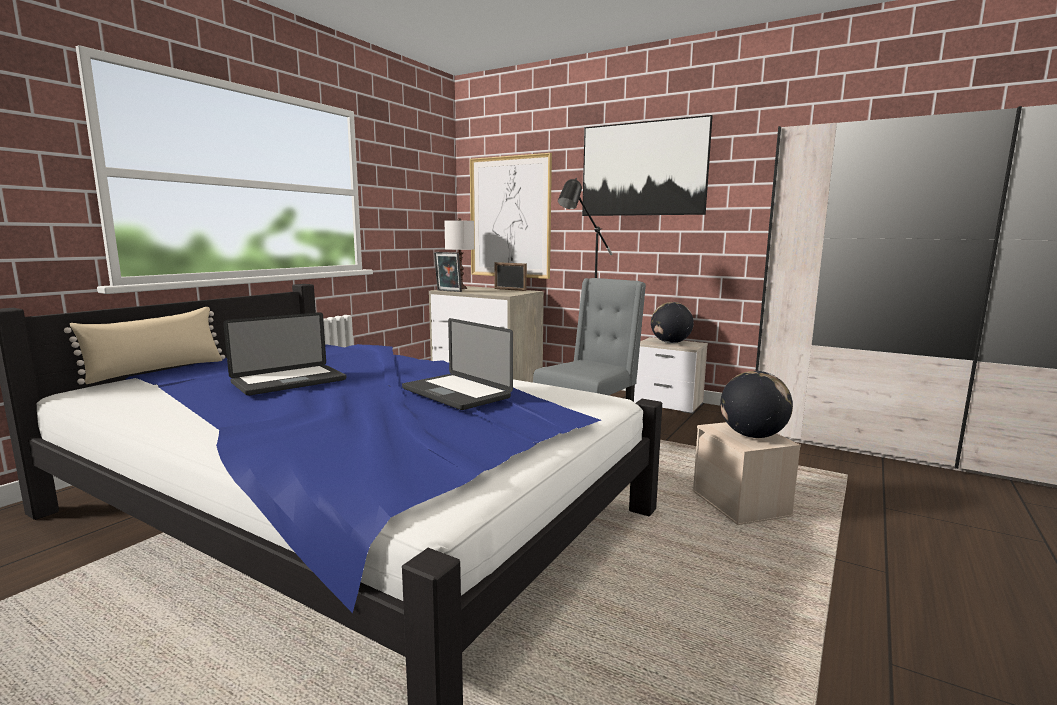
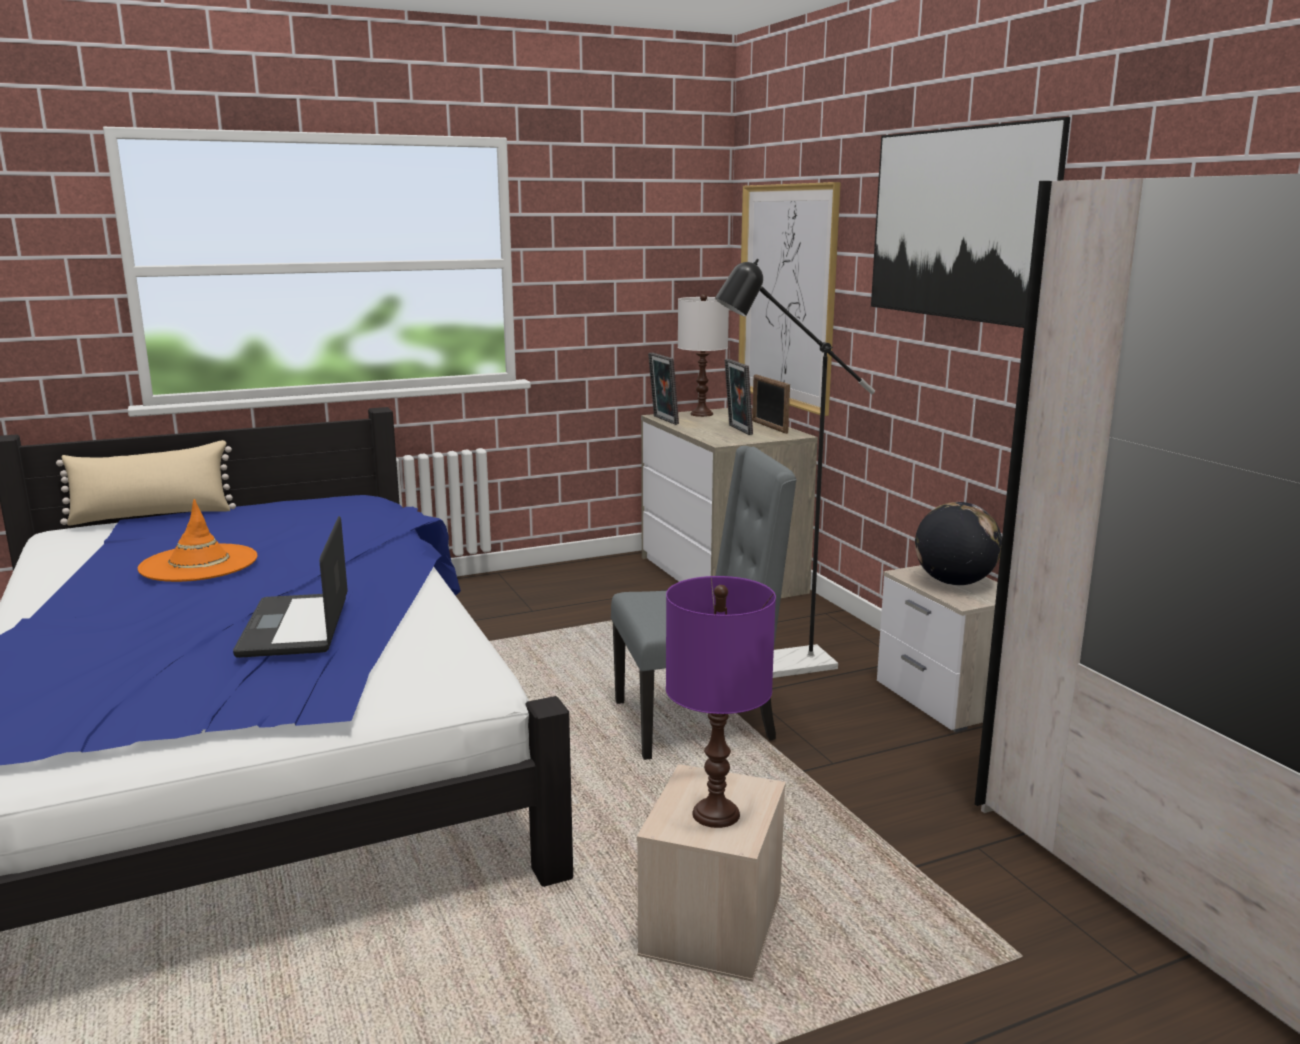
camera: 35 degrees right, 5 degrees up
(289, 381) = (199, 564): laptop -> orange hat
(498, 291) = (737, 430): none -> picture frame
(752, 435) = (716, 813): globe -> purple table lamp

